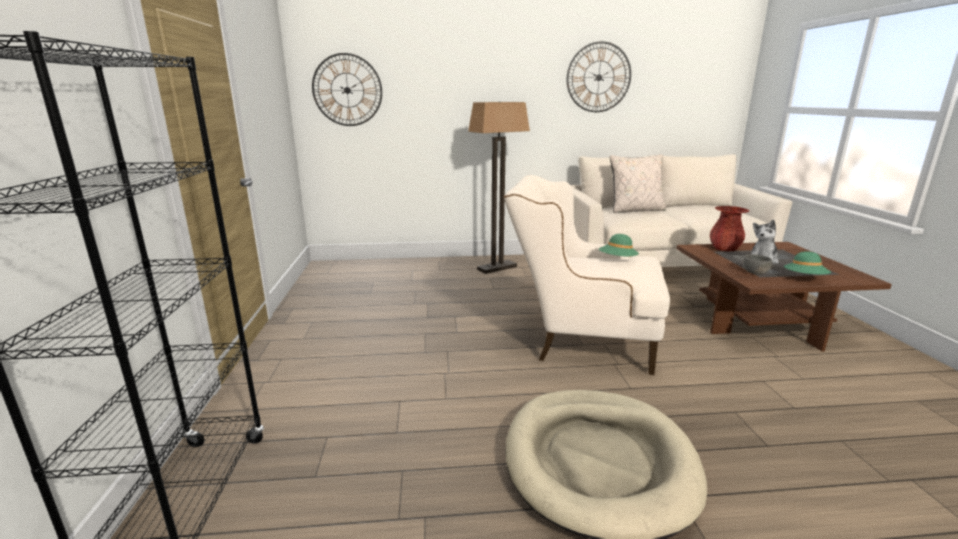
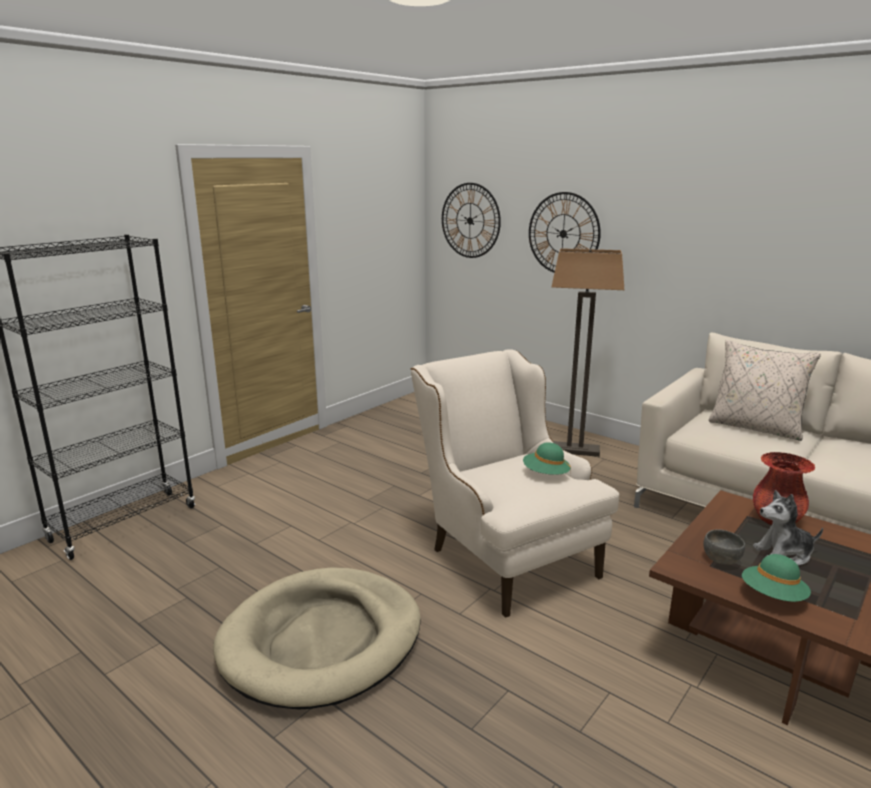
camera: 45 degrees right, 0 degrees up
(598, 77) = (765, 223): wall clock -> wall clock (563, 233)

